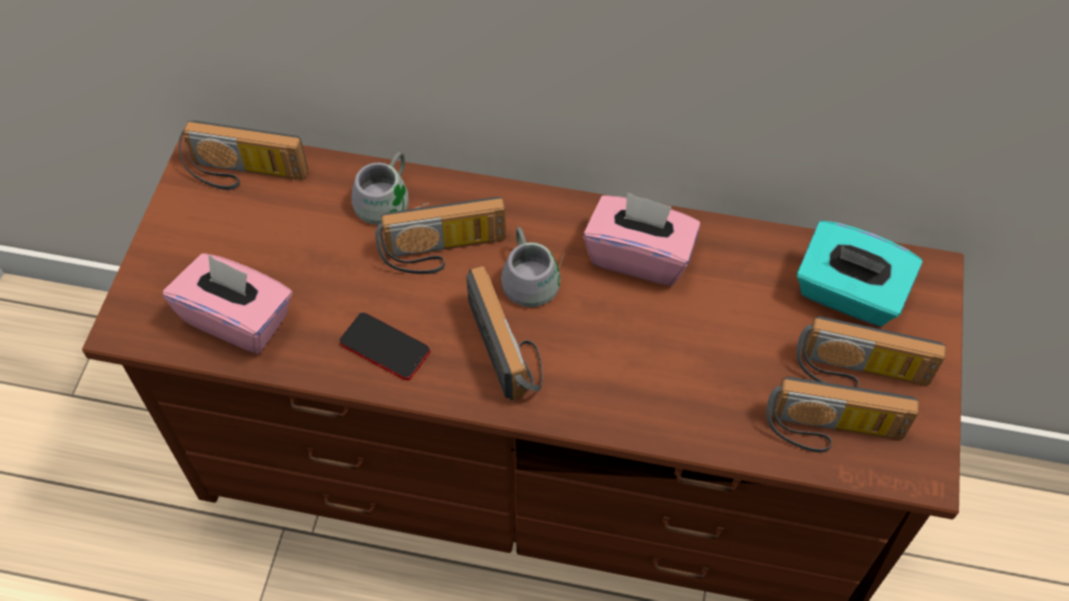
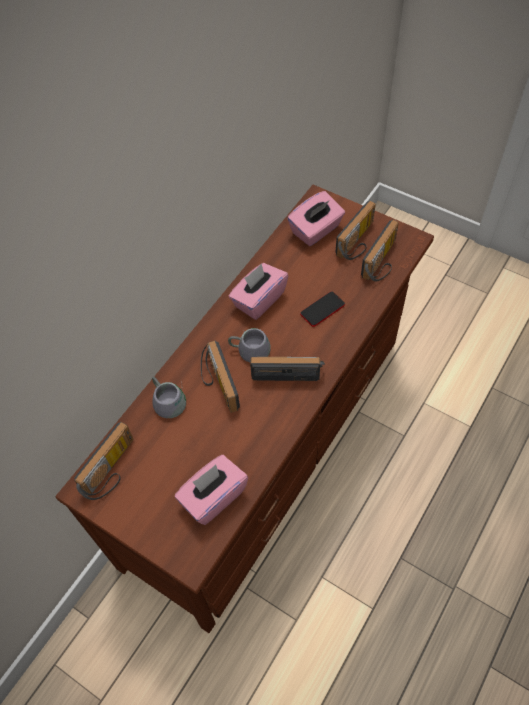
camera: 65 degrees left, 0 degrees up
(385, 347) = (264, 427): phone -> phone (322, 309)
(443, 253) = (217, 383): radio -> radio turned 150 degrees clockwise
(848, 294) = (316, 230): turquoise tissue box -> pink tissue box

